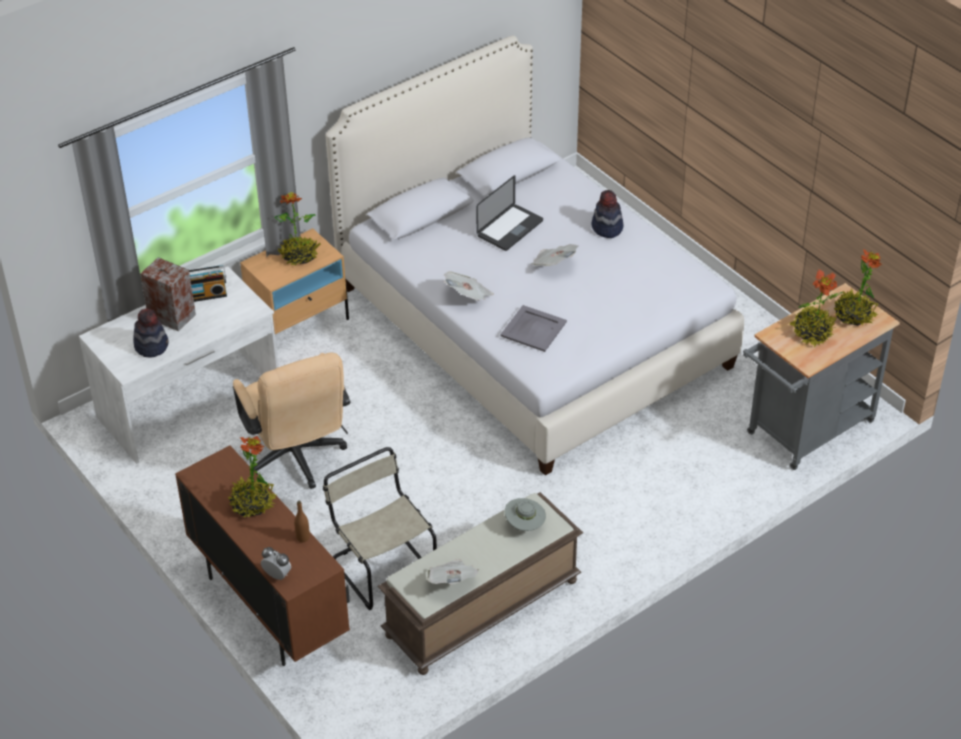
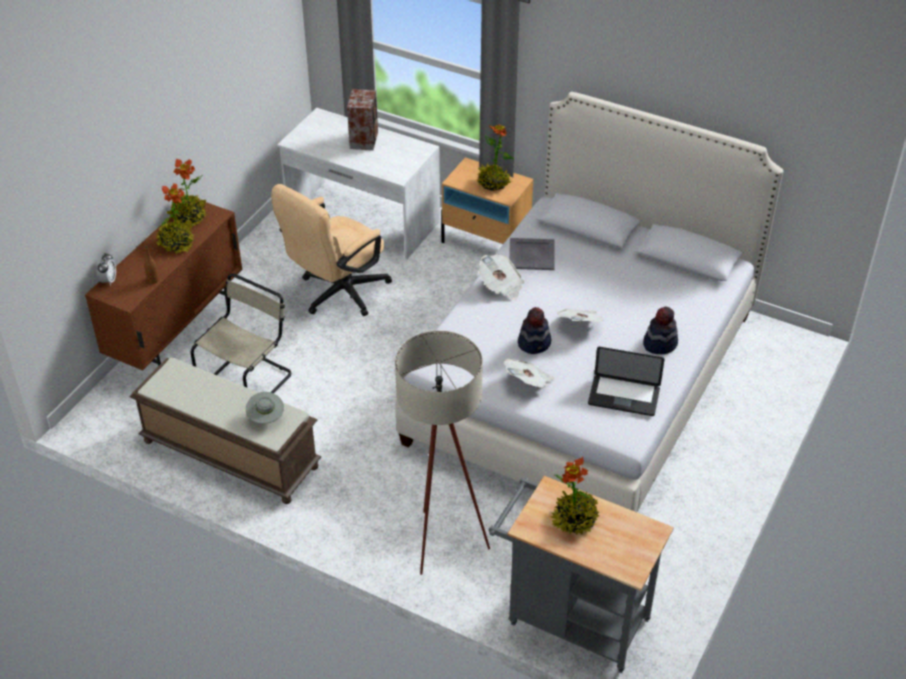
camera: 65 degrees right, 0 degrees up
(151, 345) = (326, 142): hat -> hat (534, 343)
(207, 294) = (399, 148): radio -> none
(452, 581) = (182, 395): newspaper -> newspaper (528, 382)
(510, 228) = (609, 283): laptop -> laptop (623, 396)
(533, 329) = (483, 337): grey tray -> grey tray (531, 254)
(674, 484) = (441, 537): none -> beige floor lamp
(853, 316) = (624, 546): potted plant -> potted plant (189, 217)

